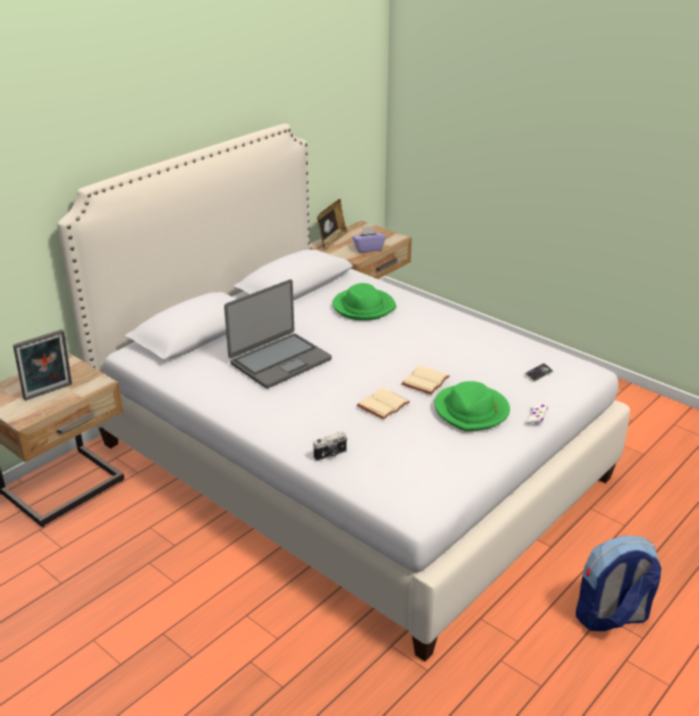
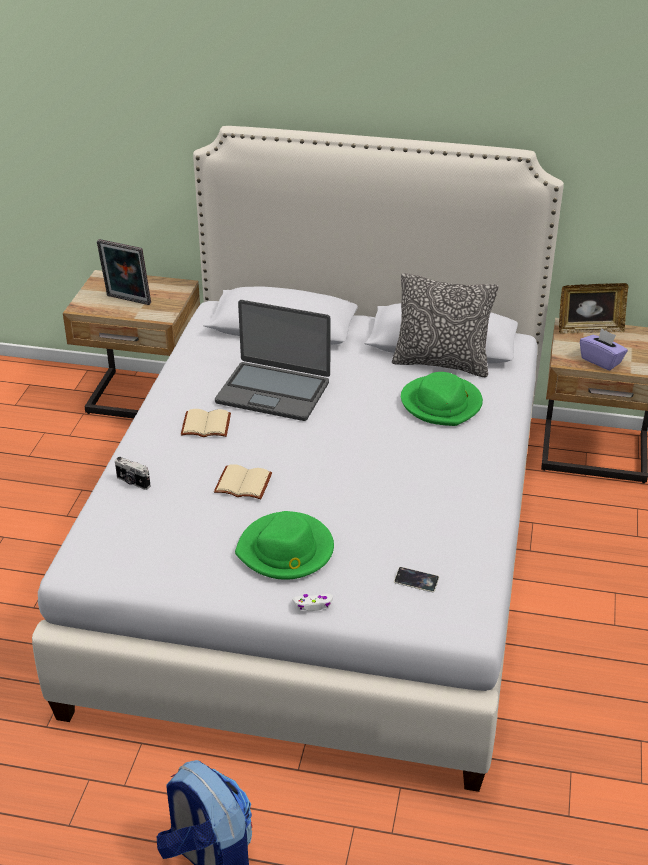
camera: 60 degrees right, 5 degrees up
(317, 292) = (441, 363): none -> pillow
(426, 382) = (318, 499): beige book -> beige book (205, 426)

